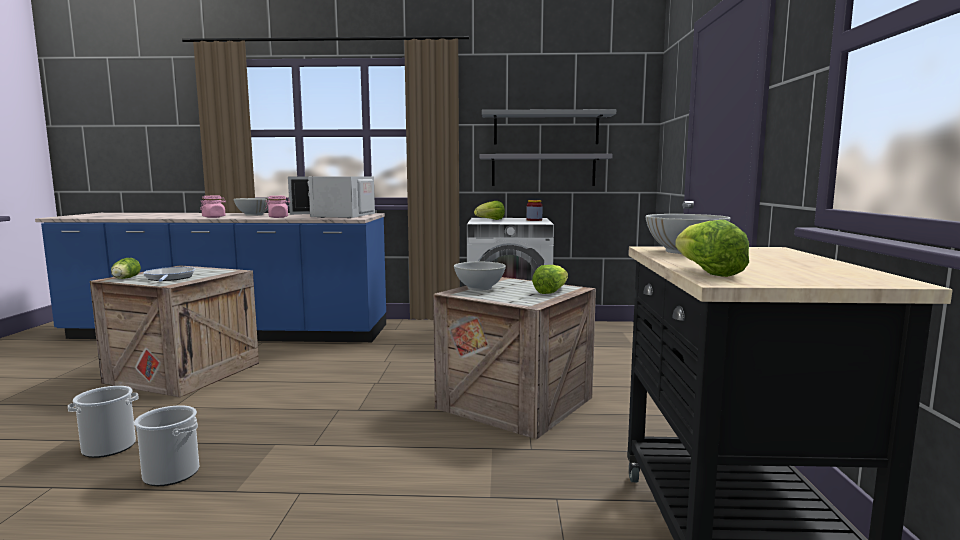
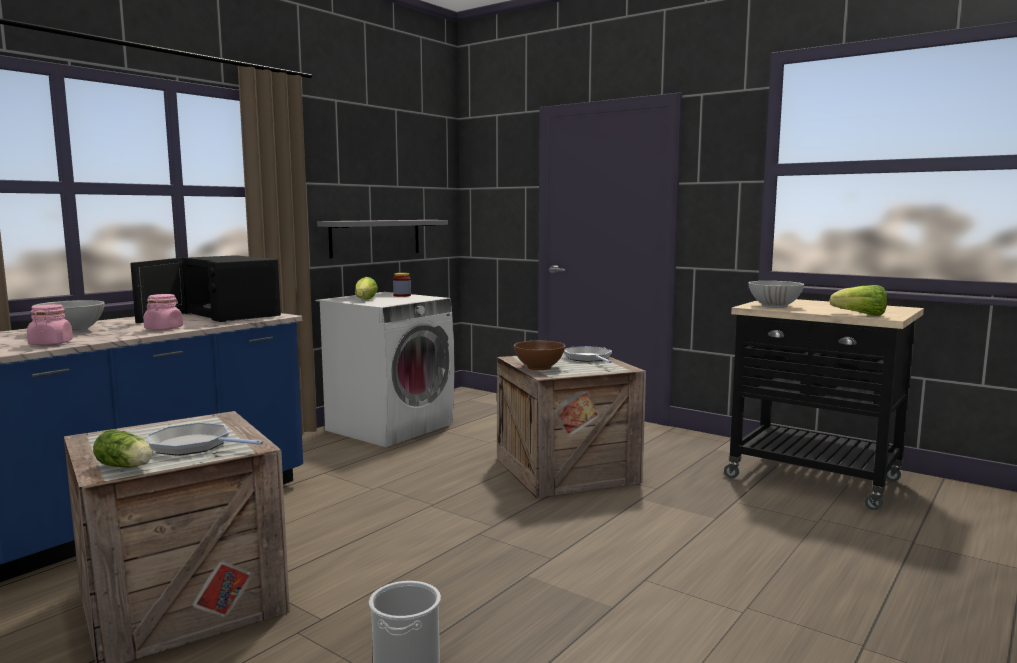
camera: 55 degrees left, 0 degrees up
(171, 474) = (537, 635): bucket -> none
(342, 216) = (225, 315): white microwave -> black microwave
(479, 288) = (539, 367): white bowl -> brown bowl
(546, 128) = (376, 190): grey shelf -> none
(550, 291) = (588, 358): lettuce -> frying pan

